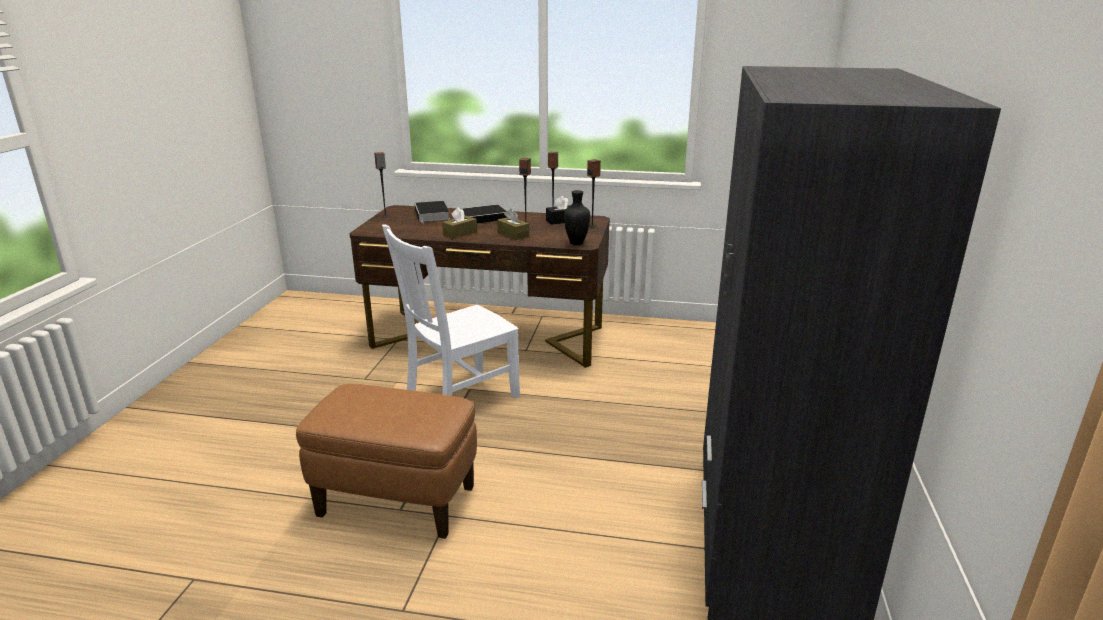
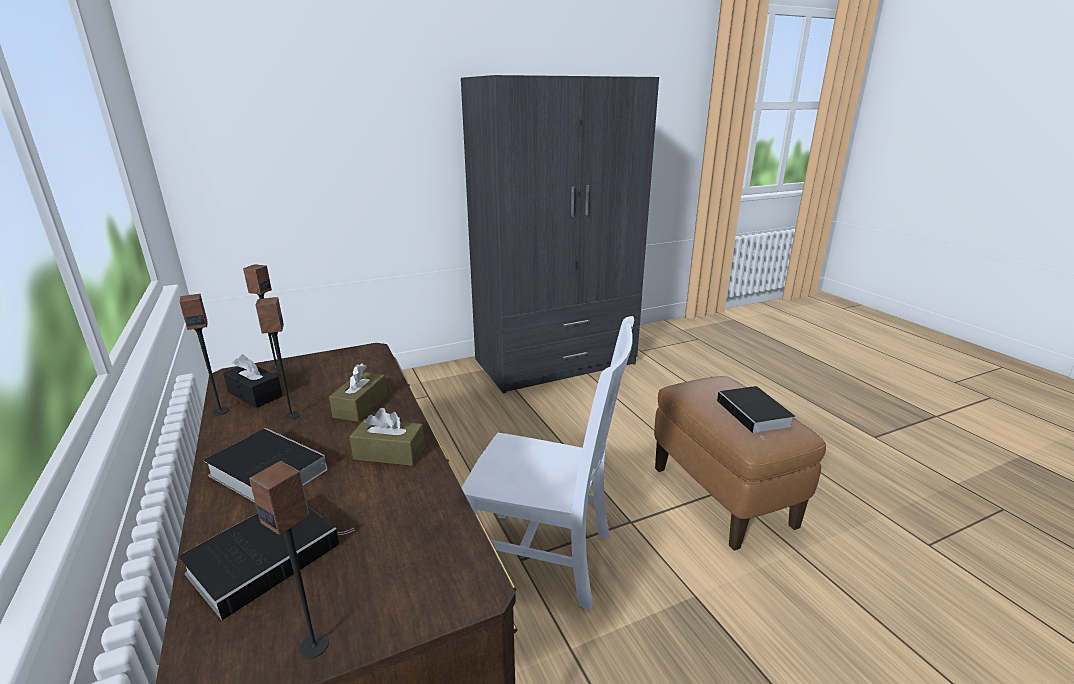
camera: 125 degrees left, 0 degrees up
(366, 410) = (755, 414): none -> book
(576, 243) = (368, 356): black vase -> none

